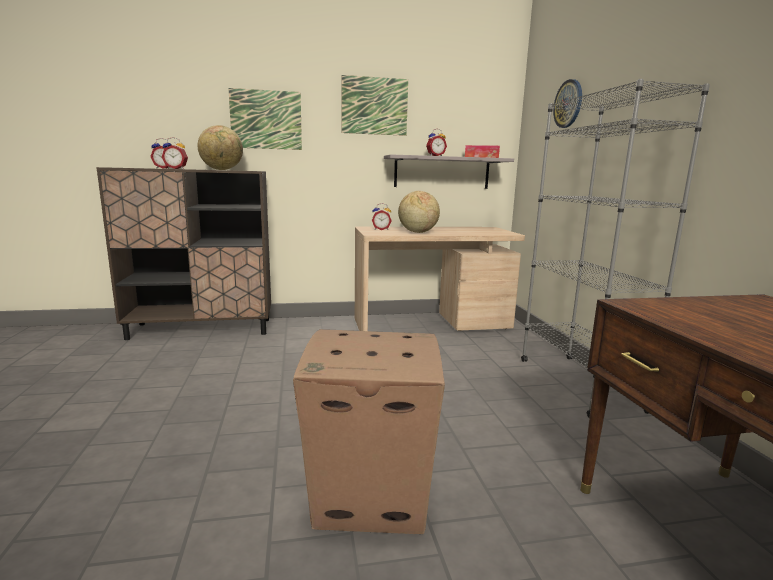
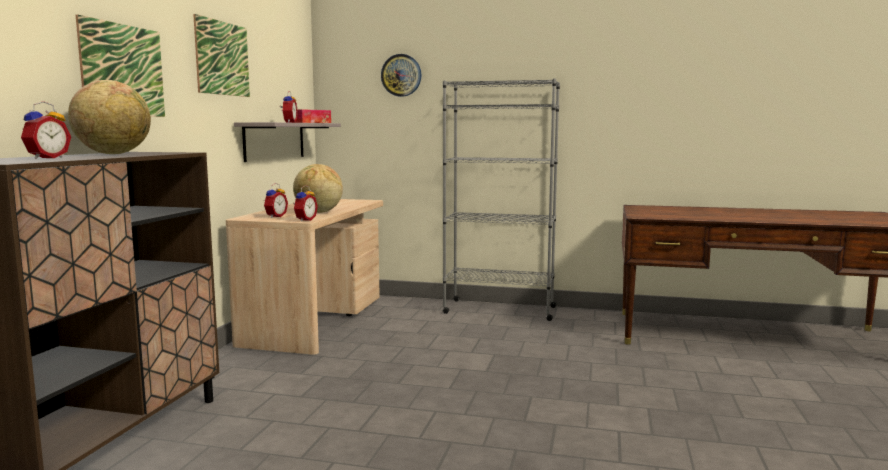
camera: 65 degrees left, 5 degrees down
(176, 168) = (99, 157): alarm clock -> alarm clock (304, 220)
(372, 493) = (608, 395): cardboard box -> none

